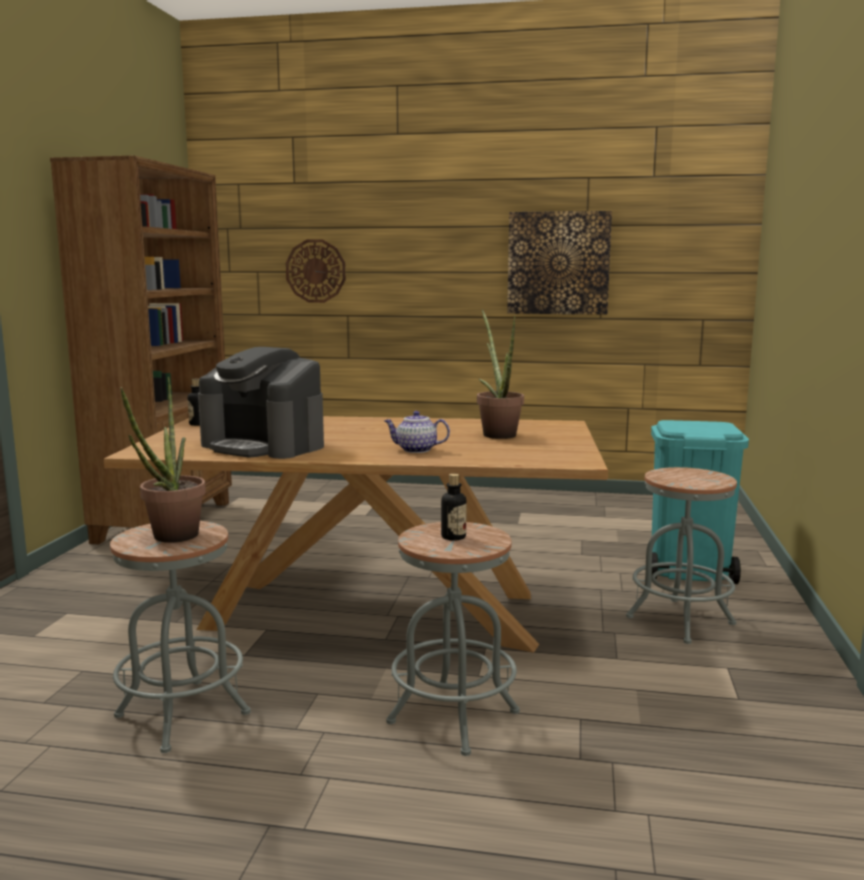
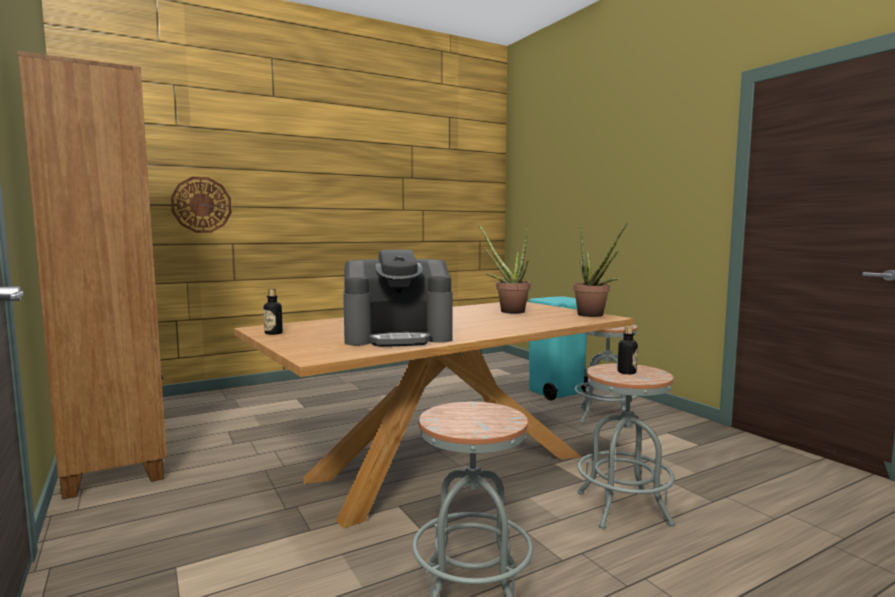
camera: 40 degrees left, 5 degrees down
(171, 539) = (480, 419): potted plant -> potted plant (594, 315)
(415, 450) = (505, 324): teapot -> none
(558, 263) = (396, 203): picture -> none

